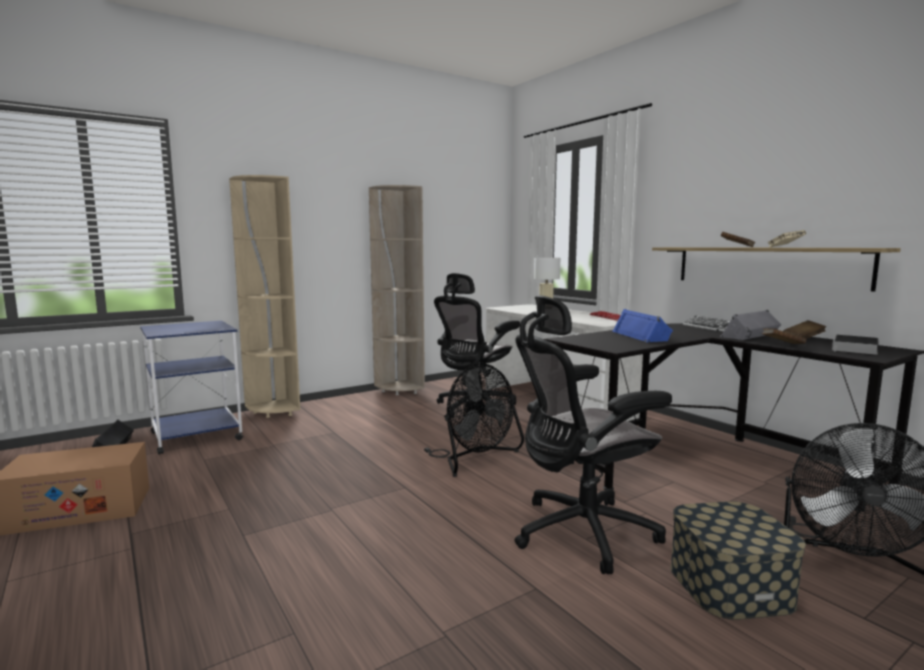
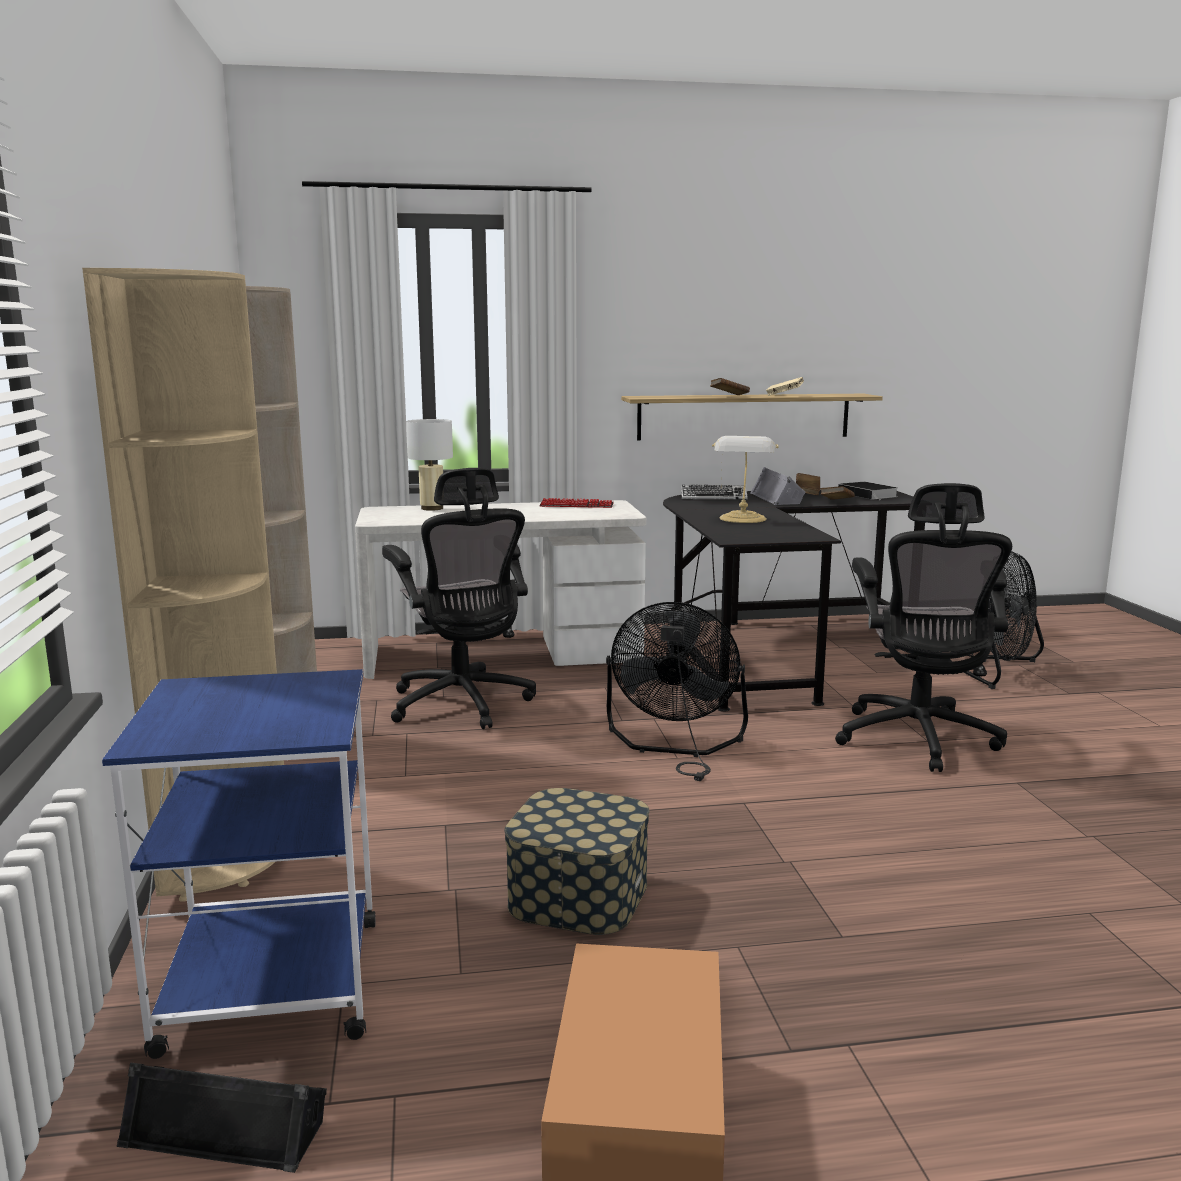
camera: 65 degrees left, 5 degrees up
(472, 459) = (676, 746): black fan -> black fan turned 60 degrees counterclockwise
(641, 336) = (743, 519): blue speaker -> table lamp
(730, 585) = (1022, 714): storage box -> storage box (578, 895)

